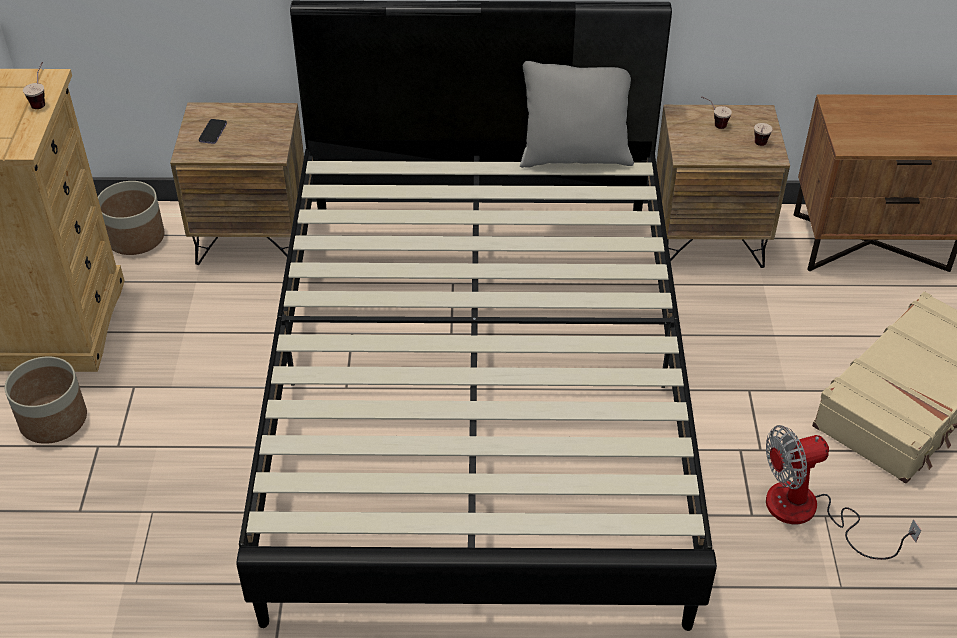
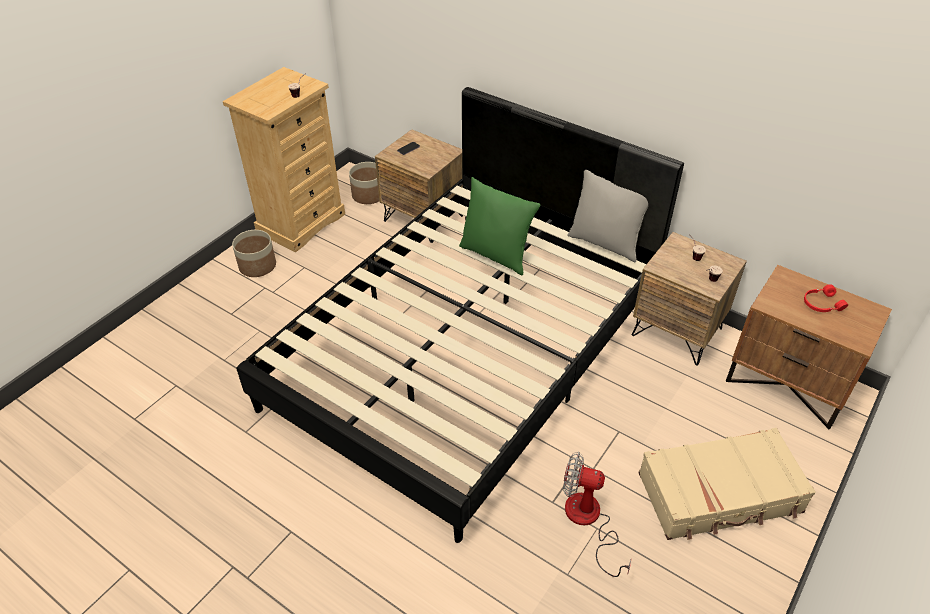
camera: 35 degrees right, 0 degrees up
(453, 232) = (496, 254): none -> green pillow
(899, 119) = (821, 304): none -> red headphones

